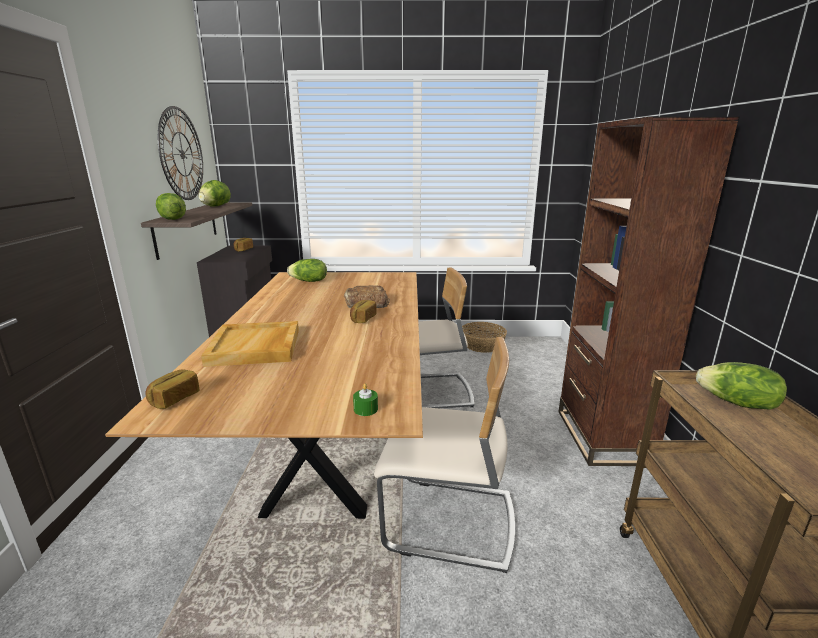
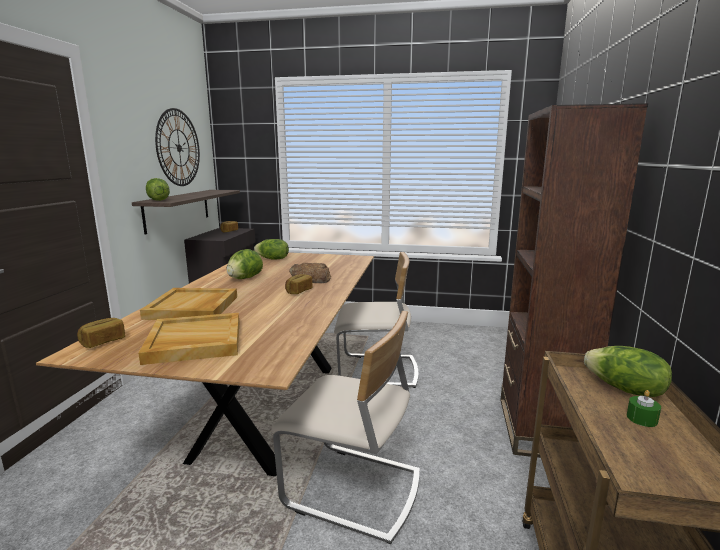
camera: 10 degrees right, 5 degrees down
(215, 206) = (205, 192): lettuce -> lettuce (244, 278)
(284, 389) = (194, 341): none -> beige tray
(365, 409) = (251, 362): green candle -> green candle (642, 418)
(482, 345) = (446, 332): basket -> none

